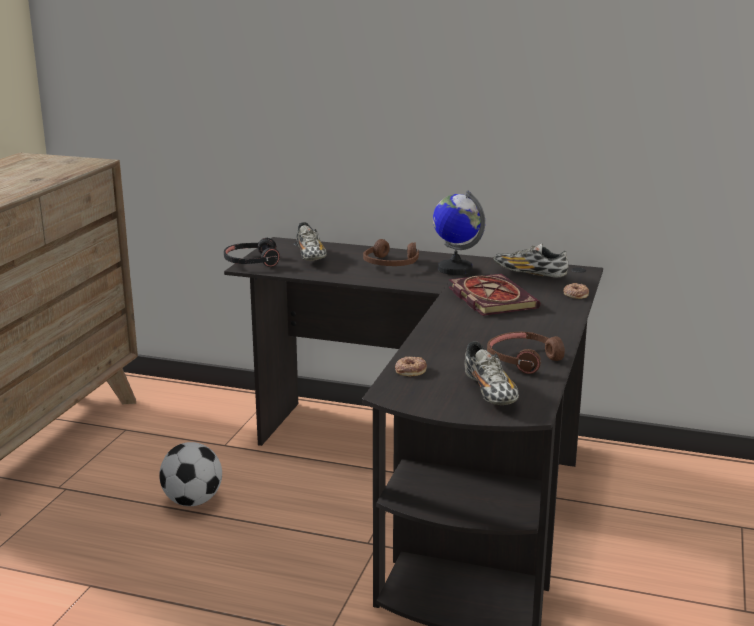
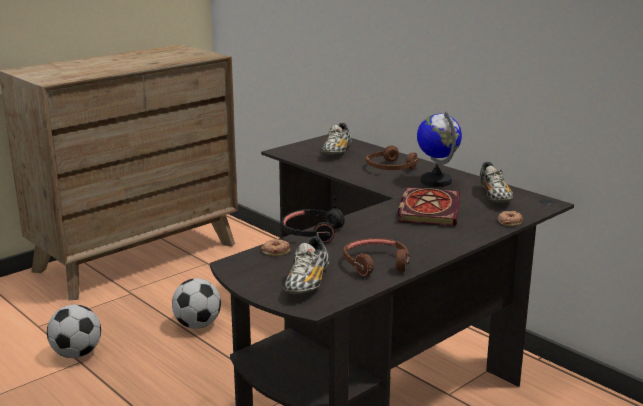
camera: 30 degrees right, 0 degrees up
(76, 577) = (77, 354): none -> football
(251, 262) = (289, 148): black headphones -> black headphones (311, 232)
(529, 274) = (494, 197): shoe -> shoe turned 150 degrees counterclockwise

